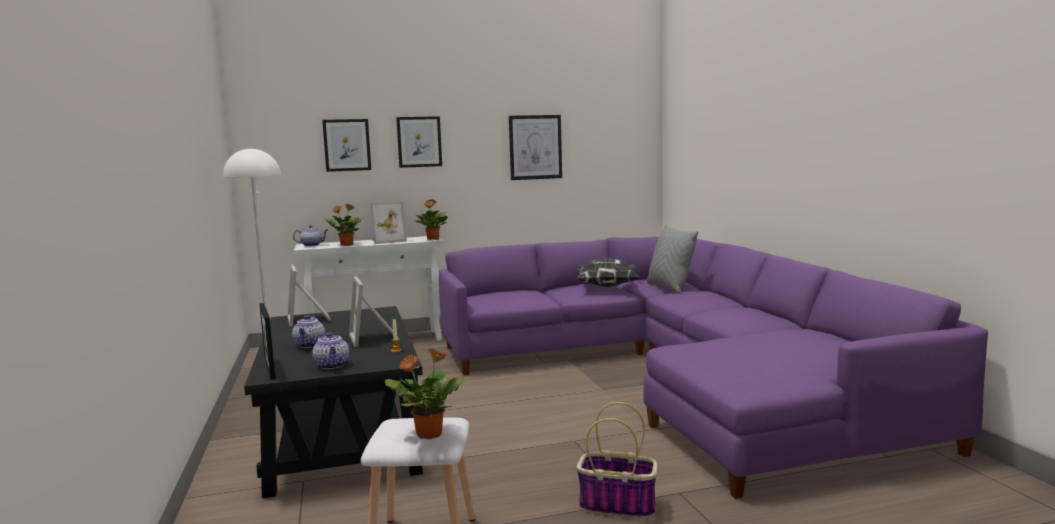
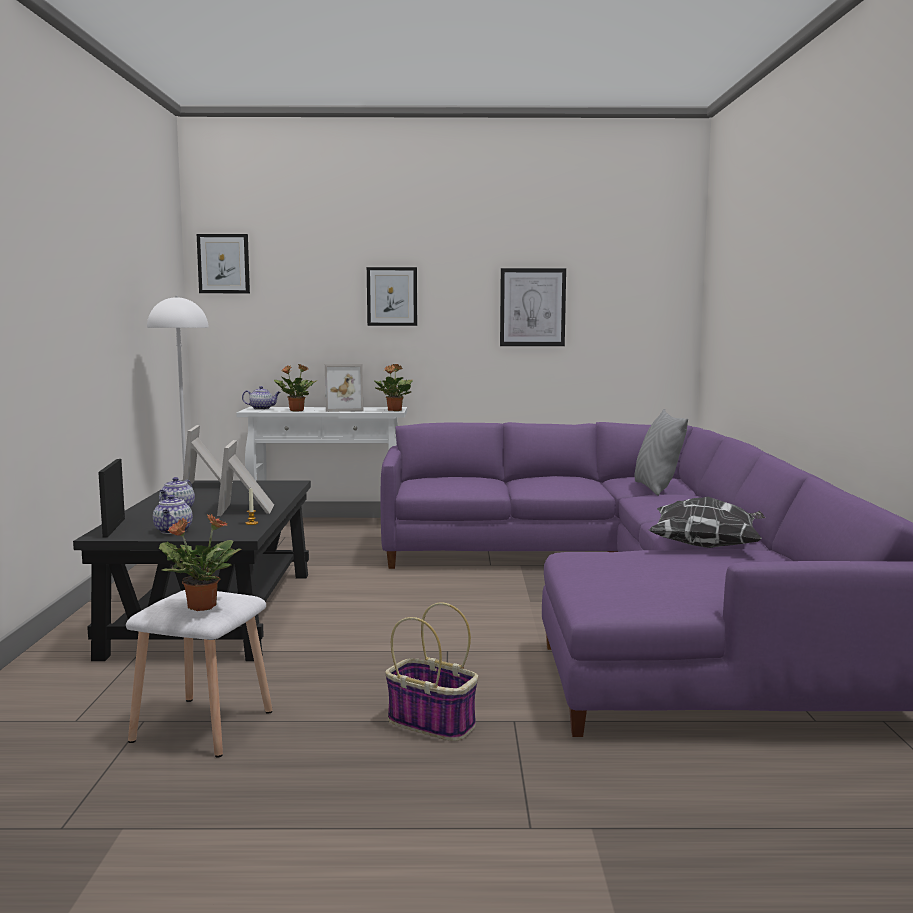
camera: 15 degrees right, 0 degrees up
(347, 145) = (310, 298): picture -> picture (223, 263)
(607, 286) = (581, 481): pillow -> pillow (707, 547)

